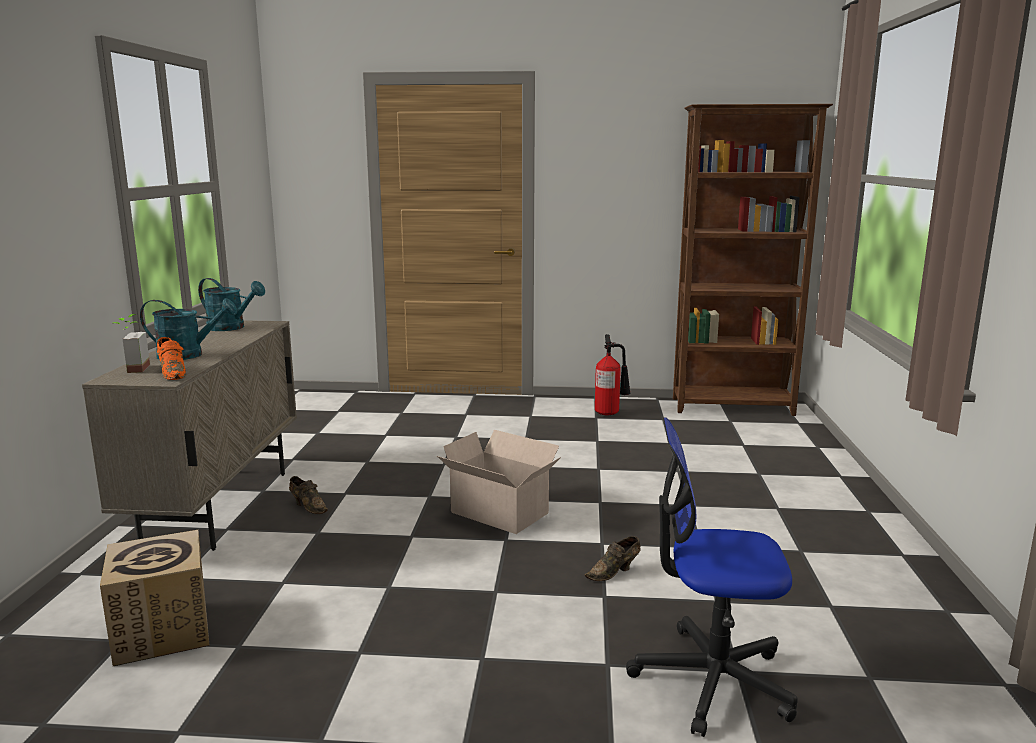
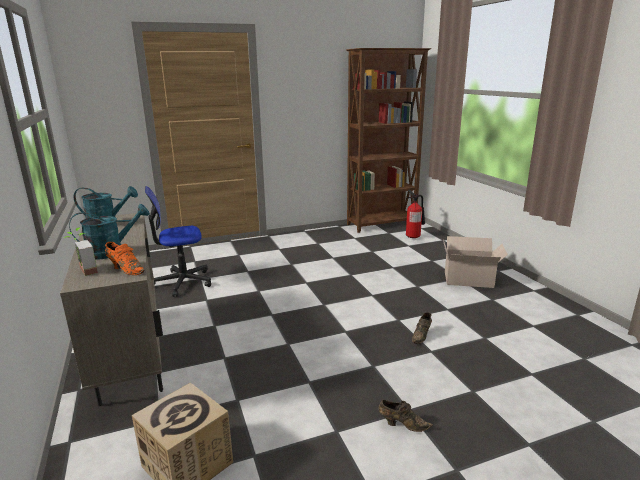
camera: 25 degrees left, 5 degrees up
(308, 507) = (199, 341): brown shoe -> brown shoe (402, 424)
(501, 514) = (326, 315): cardboard box -> cardboard box (470, 280)
(610, 413) = (323, 239): fire extinguisher -> fire extinguisher (414, 236)
(711, 680) = (526, 383): office chair -> office chair (182, 282)

